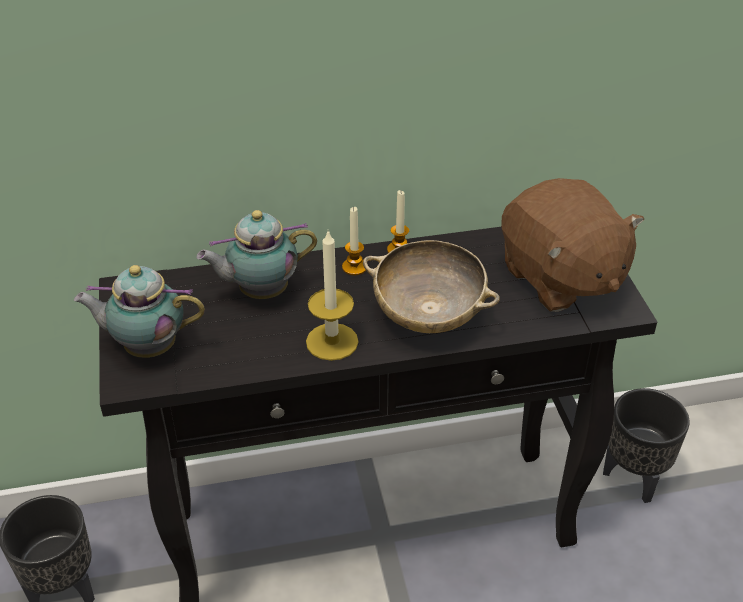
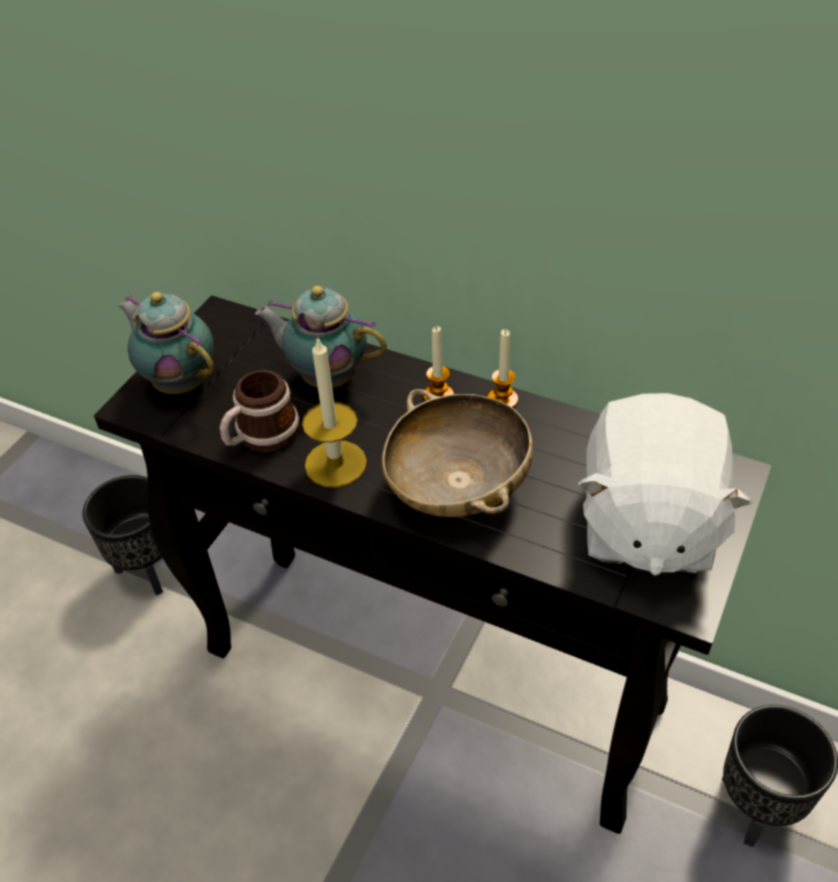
camera: 40 degrees right, 5 degrees up
(256, 351) = (261, 436): none -> mug
(560, 278) = (647, 524): brown plush toy -> white plush toy

